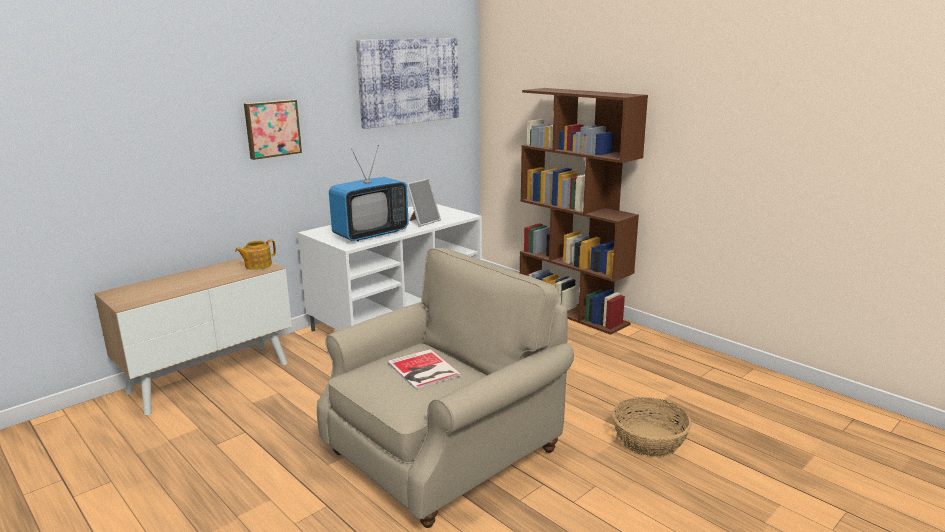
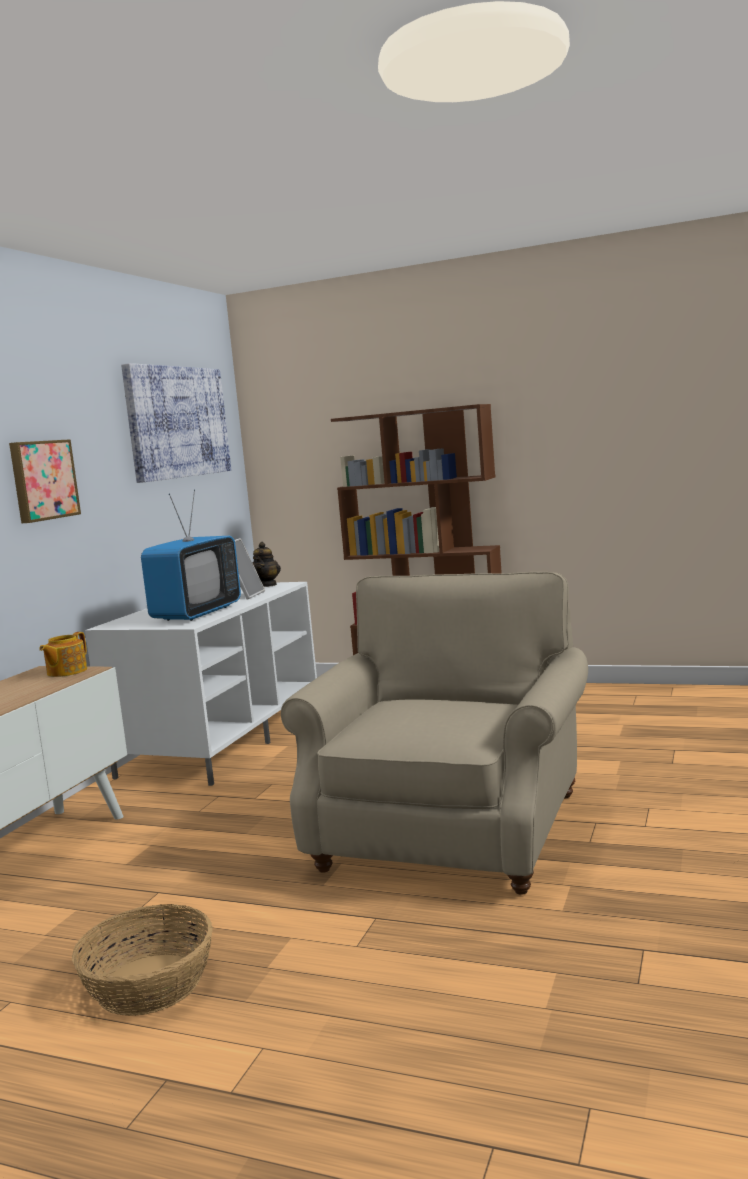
camera: 25 degrees left, 10 degrees down
(423, 370) = (433, 711): book -> none
(453, 213) = (266, 585): none -> teapot
(649, 440) = (651, 761): basket -> basket (150, 983)

